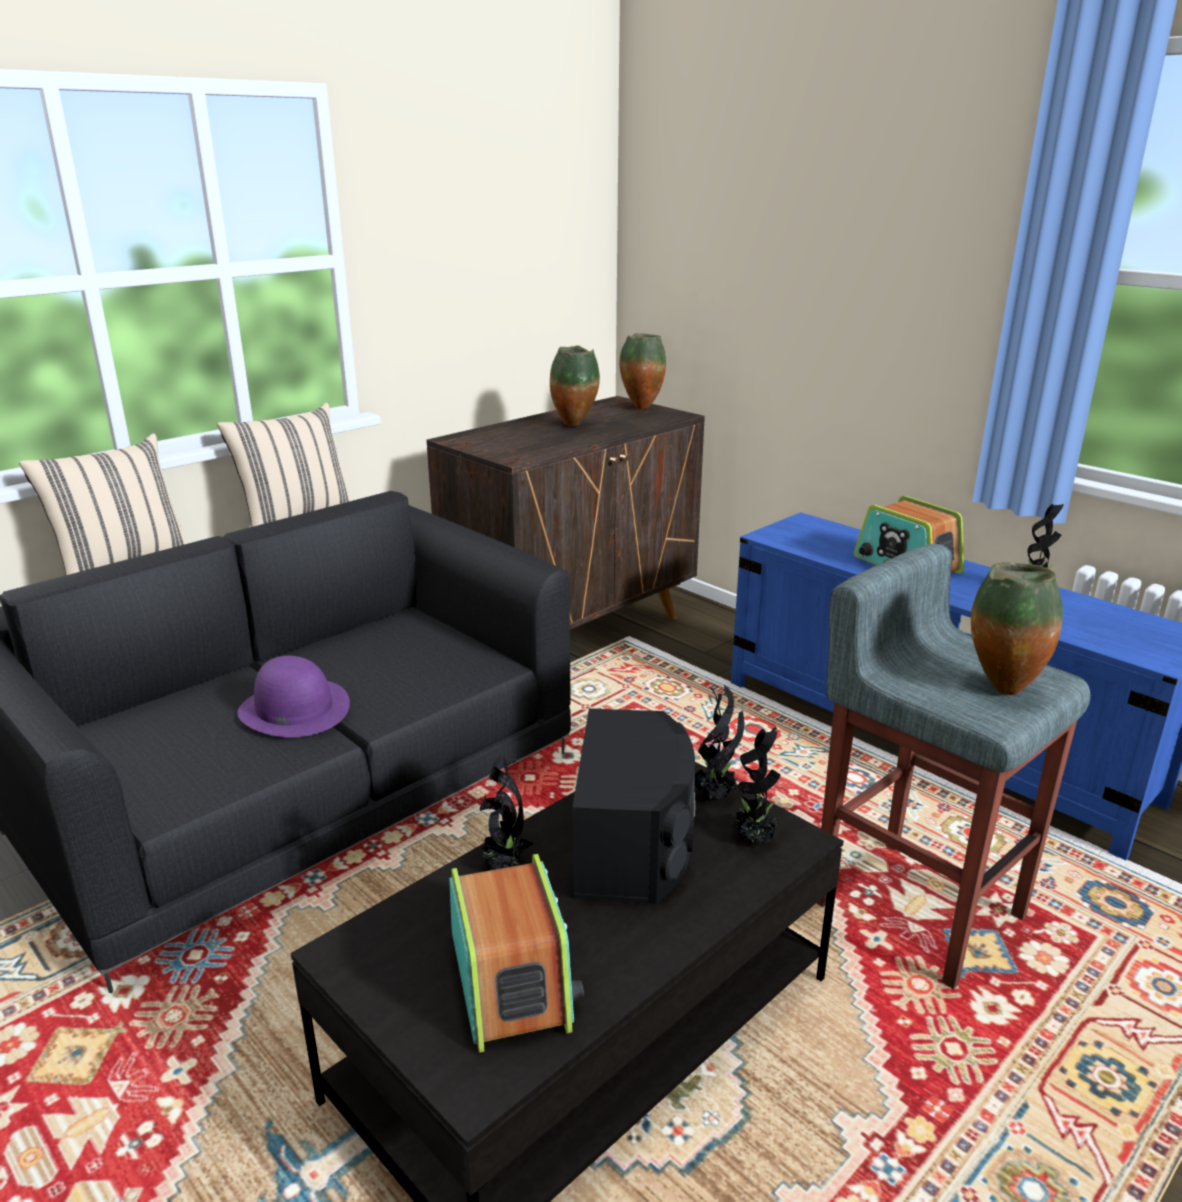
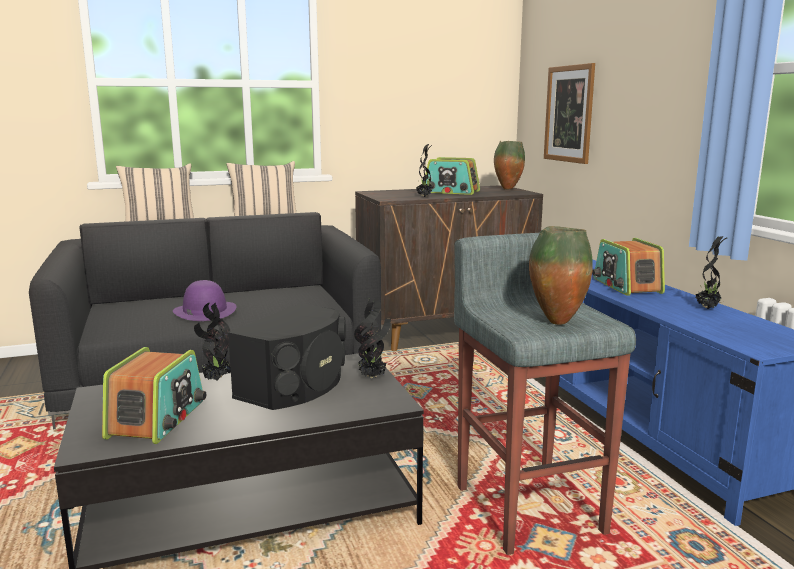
camera: 25 degrees right, 10 degrees down
(575, 425) = (451, 192): vase -> radio
(729, 293) = (569, 114): none -> picture
(754, 840) = (367, 398): potted plant -> potted plant (424, 197)

